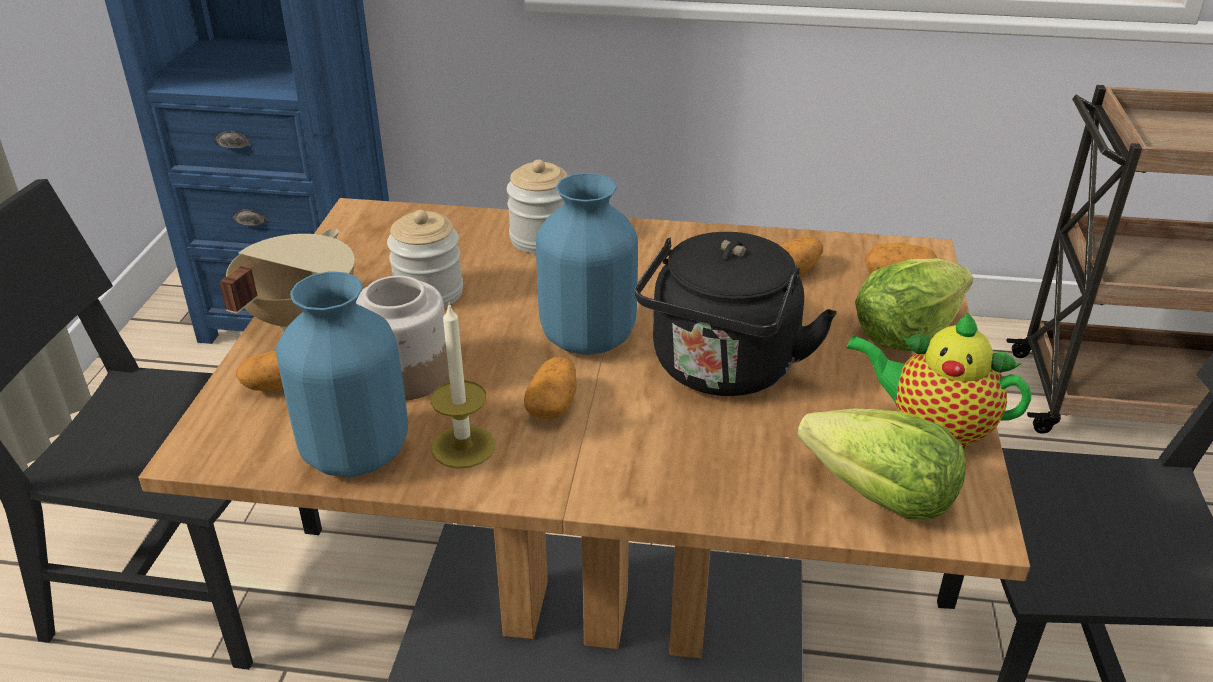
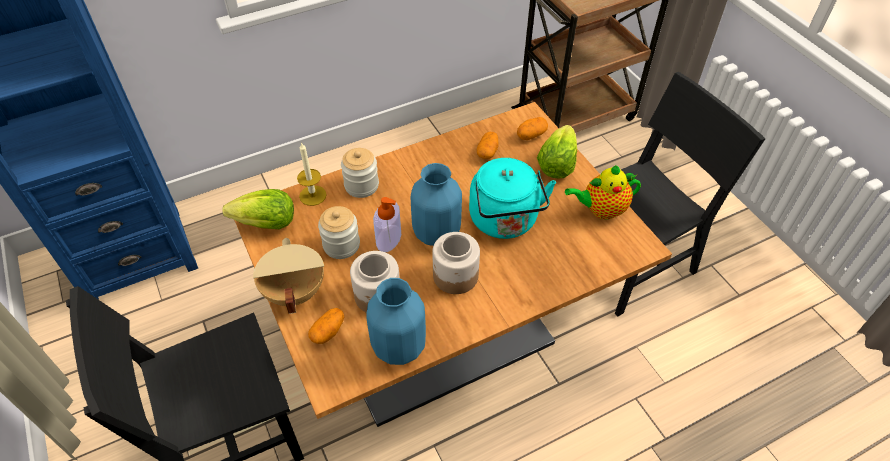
camera: 35 degrees left, 15 degrees up
(463, 446) = (439, 317): candle -> candle (312, 195)
(506, 314) = (388, 238): none -> soap dispenser
(552, 405) = (455, 276): potato -> jar
(722, 371) = (505, 222): black kettle -> turquoise kettle
(880, 497) = (607, 251): lettuce -> lettuce (266, 224)

